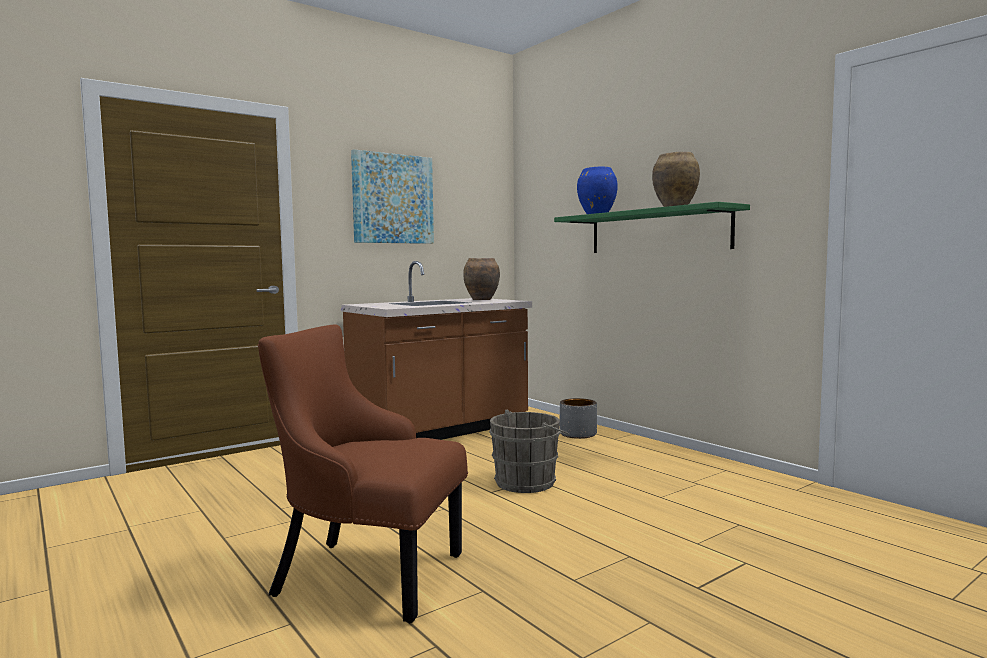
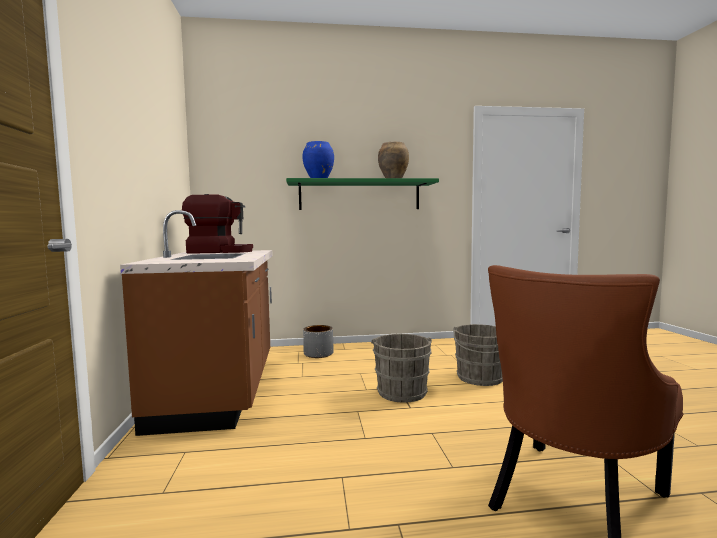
camera: 60 degrees left, 0 degrees up
(392, 199) = (136, 134): picture -> none
(481, 299) = (220, 252): brown vase -> coffee machine
(630, 509) = (480, 378): none -> grey bucket

